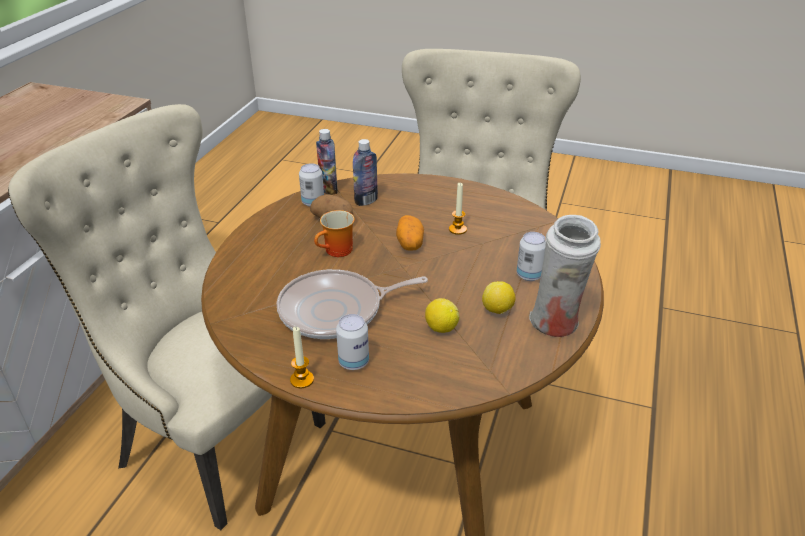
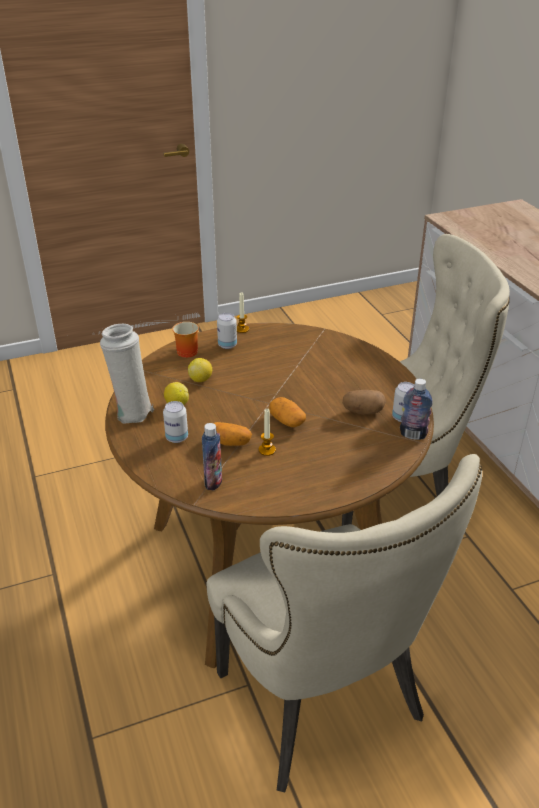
camera: 140 degrees right, 0 degrees up
(336, 310) = (271, 361): frying pan -> none
(338, 252) = (324, 392): mug -> mug (186, 350)
(366, 201) = (369, 440): bottle -> bottle (213, 482)
(483, 249) = (229, 442): none -> potato

